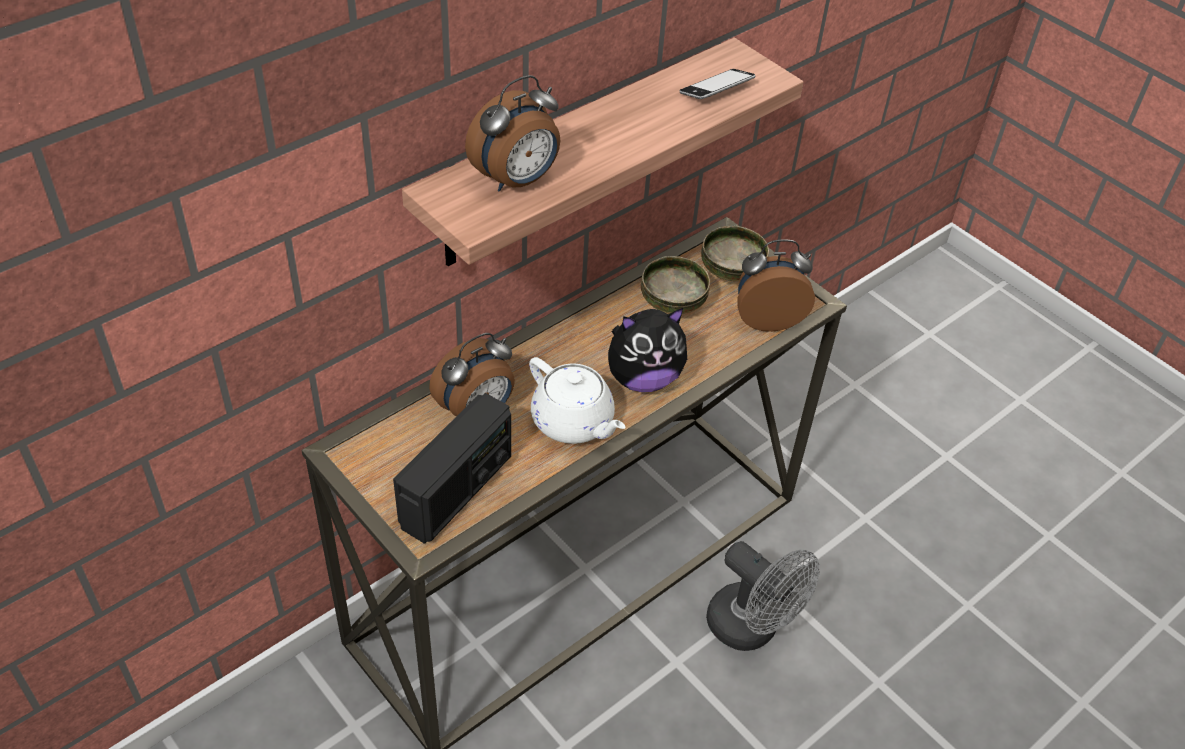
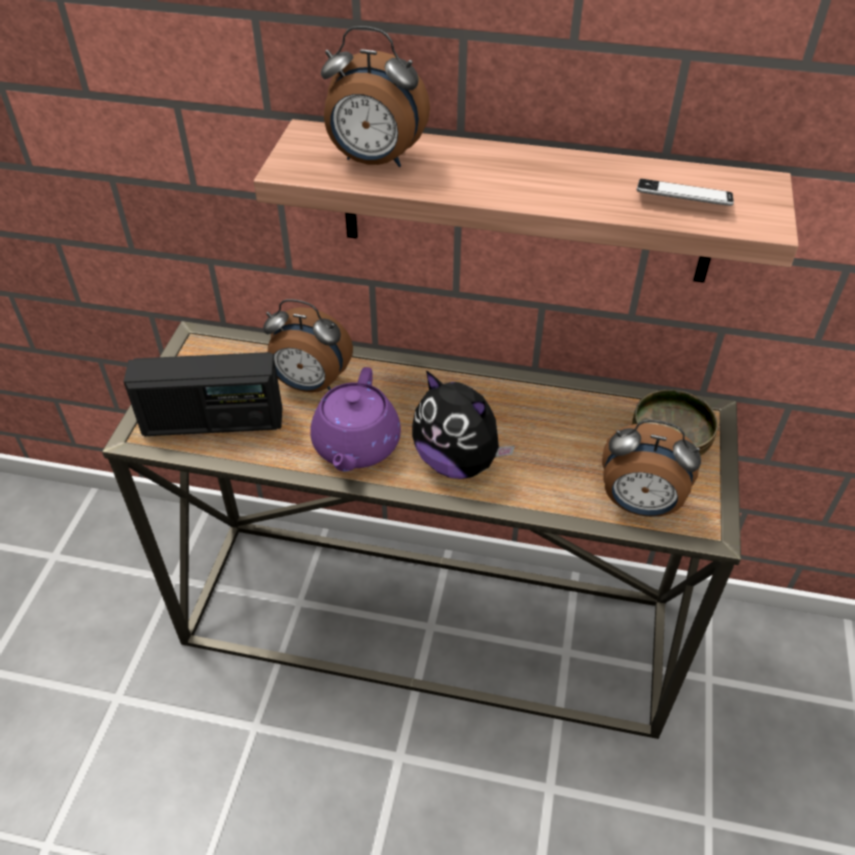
camera: 55 degrees right, 0 degrees up
(573, 422) = (356, 446): white teapot -> purple teapot
(672, 303) = (574, 427): bowl -> none
(752, 628) = (486, 797): grey fan -> none
(767, 318) = (639, 504): alarm clock -> alarm clock turned 150 degrees clockwise

